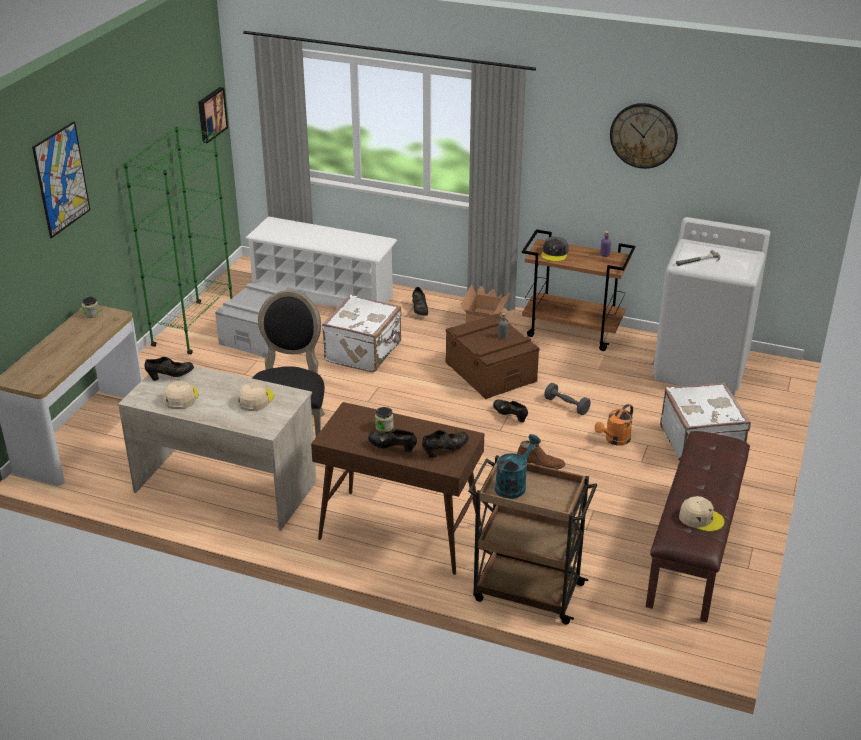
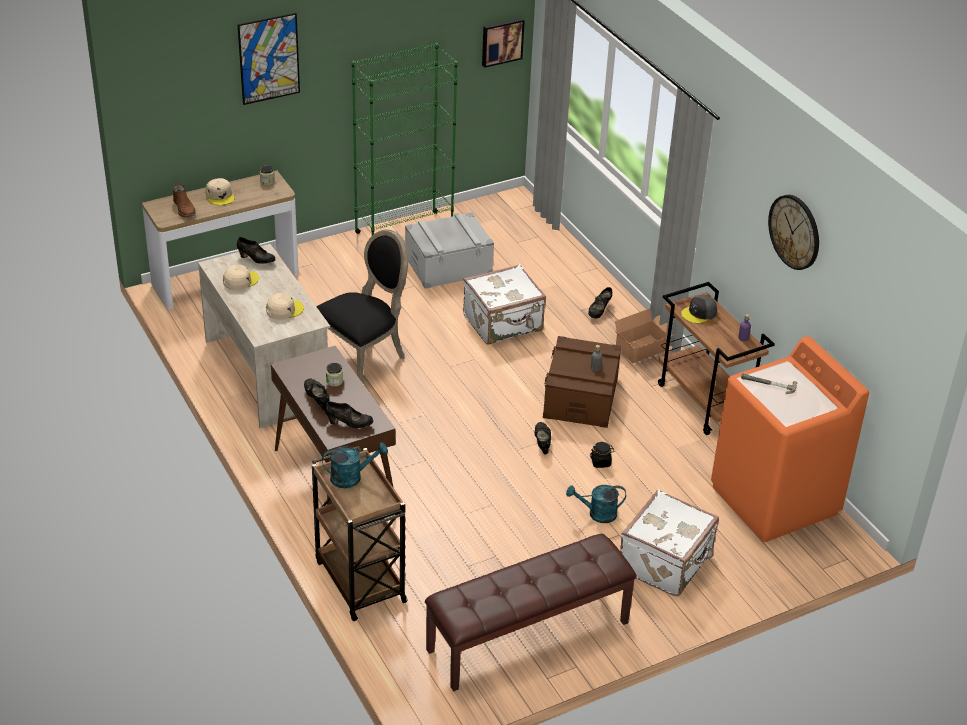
camera: 40 degrees right, 5 degrees up
(324, 295) = (540, 255): white shoe rack -> none
(540, 463) = (510, 495): brown boot -> brown boot (184, 208)
(566, 405) = (601, 462): grey dumbbell -> black jar
(614, 440) = (597, 514): orange watering can -> turquoise watering can
(700, 518) = (492, 599): beige cap -> beige cap (220, 196)
(702, 367) = (775, 500): white washing machine -> orange washing machine

